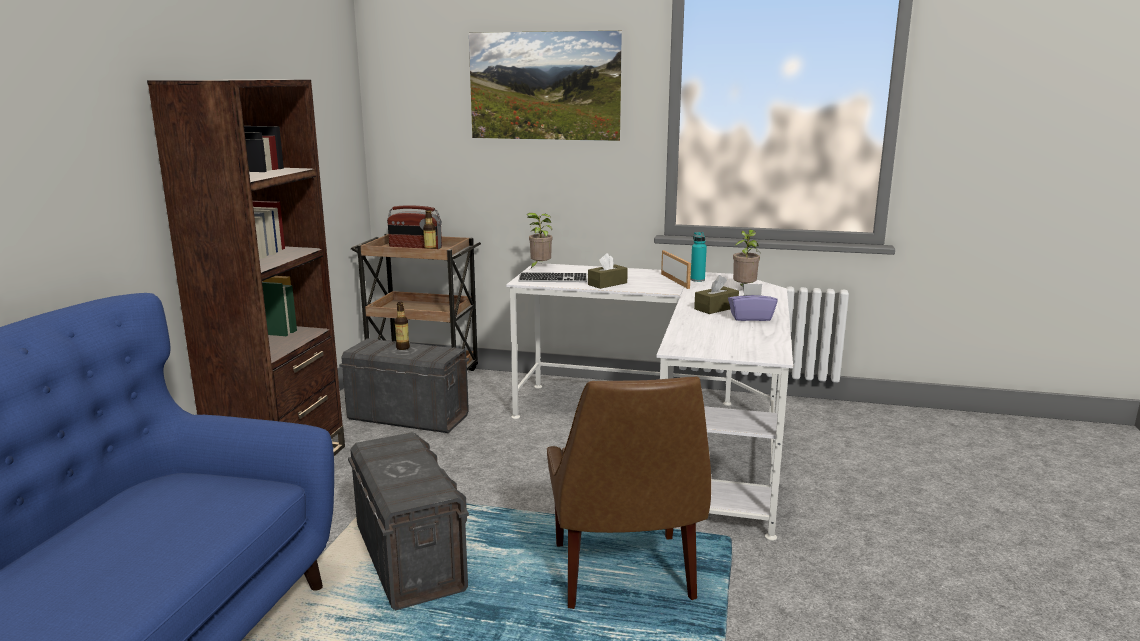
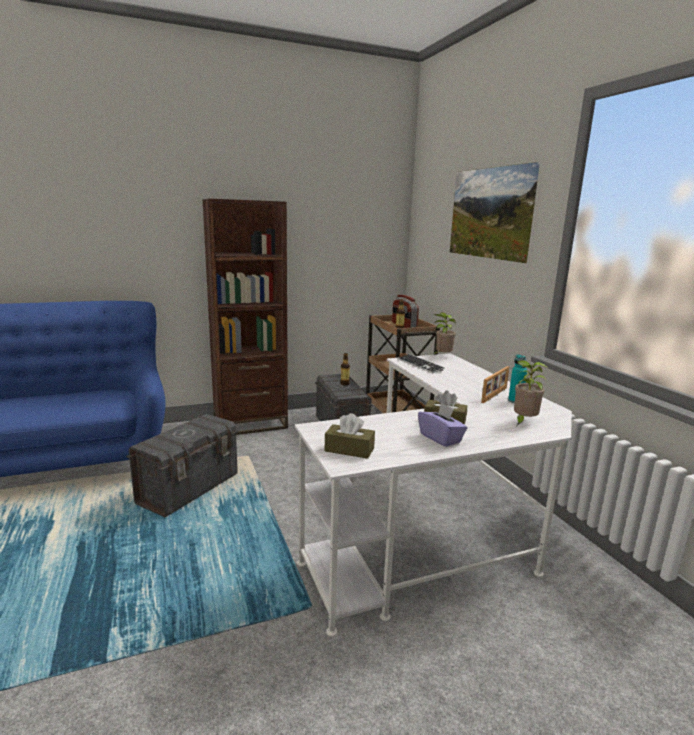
camera: 55 degrees right, 0 degrees up
(607, 284) = (441, 379): brown tissue box -> brown tissue box (349, 450)
(624, 575) = (220, 570): brown chair -> none

